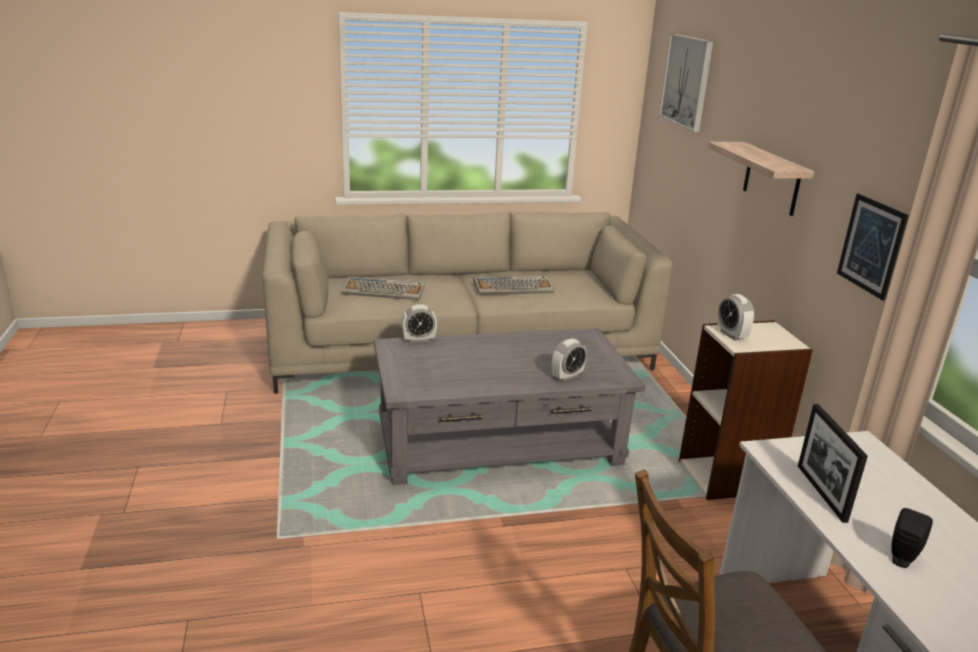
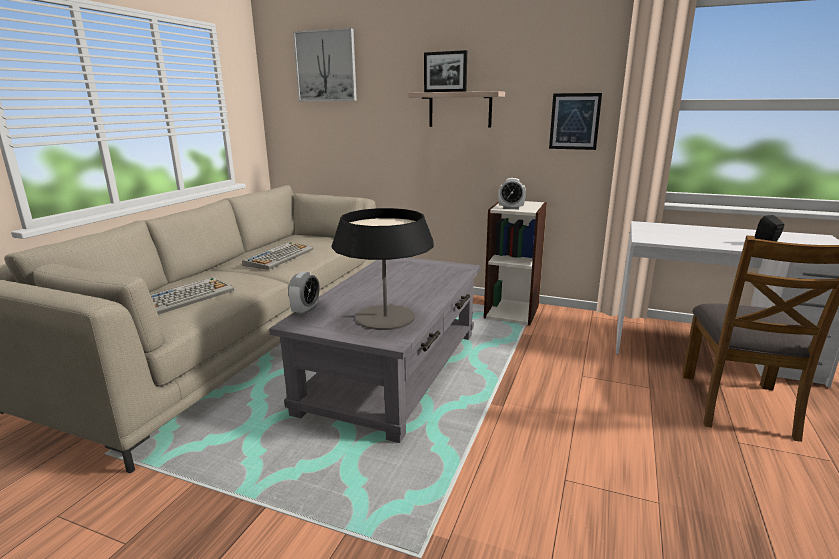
camera: 55 degrees left, 5 degrees down
(443, 375) = (385, 317): none -> table lamp
(567, 376) = (442, 280): alarm clock -> none
(821, 493) = (698, 241): picture frame -> picture frame (444, 91)

